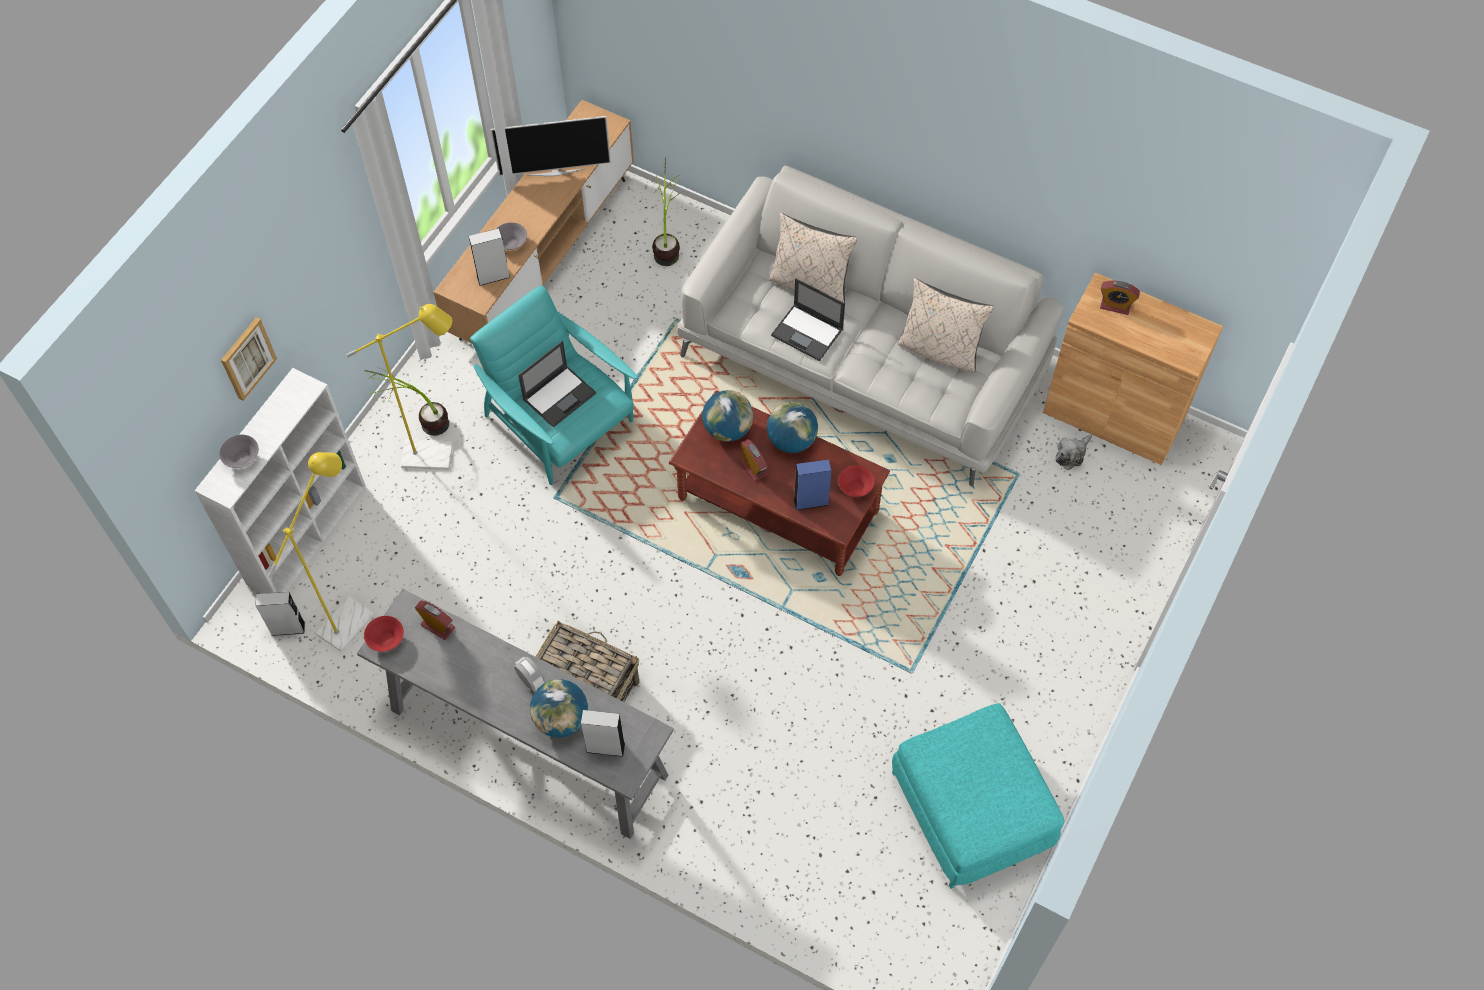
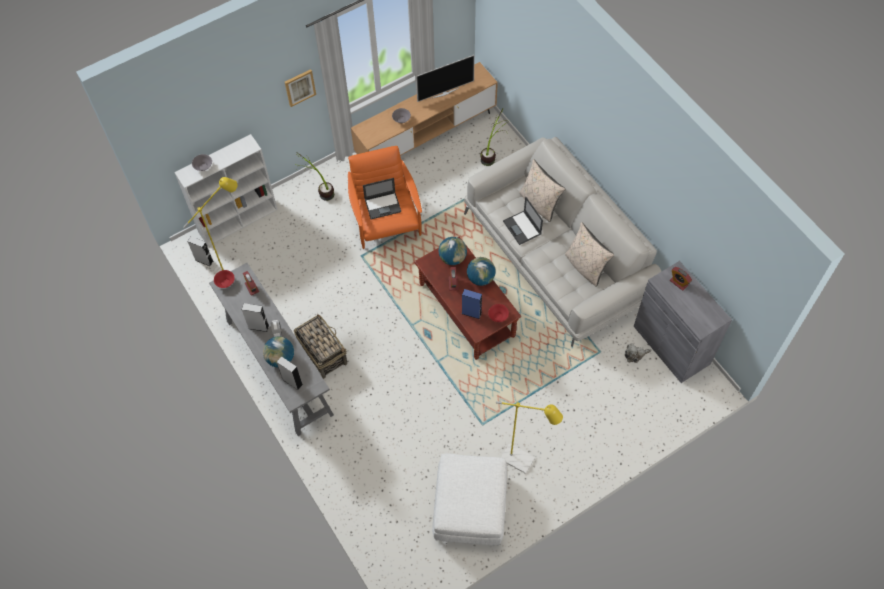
camera: 30 degrees right, 0 degrees up
(247, 358) = (224, 119): picture -> picture (300, 87)
(437, 455) = (318, 210): yellow floor lamp -> yellow floor lamp (523, 461)
(493, 276) = (383, 132): grey speaker -> grey speaker (258, 327)
(555, 171) = (444, 92): television -> television turned 45 degrees counterclockwise
(561, 423) = (386, 220): turquoise armchair -> orange armchair
(969, 808) = (469, 506): turquoise ottoman -> white ottoman
(1113, 415) = (671, 345): brown cabinet -> grey cabinet

